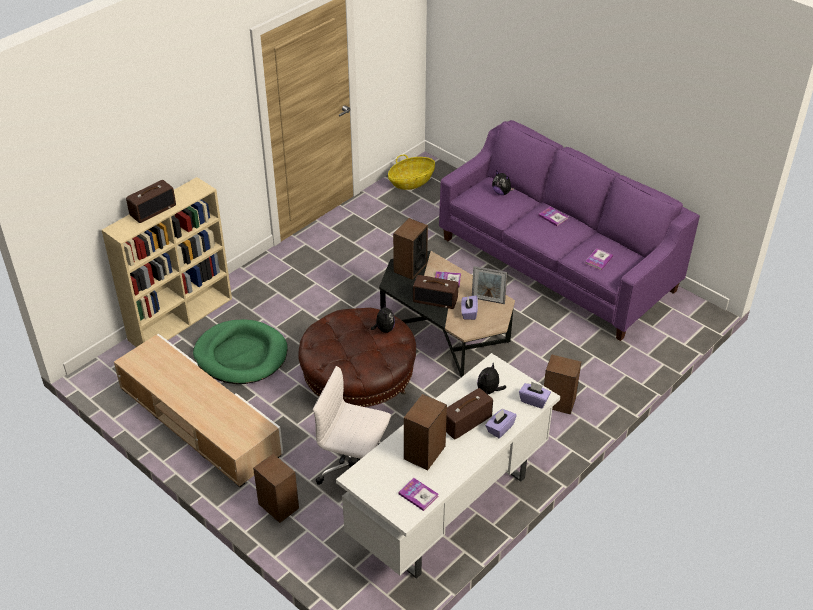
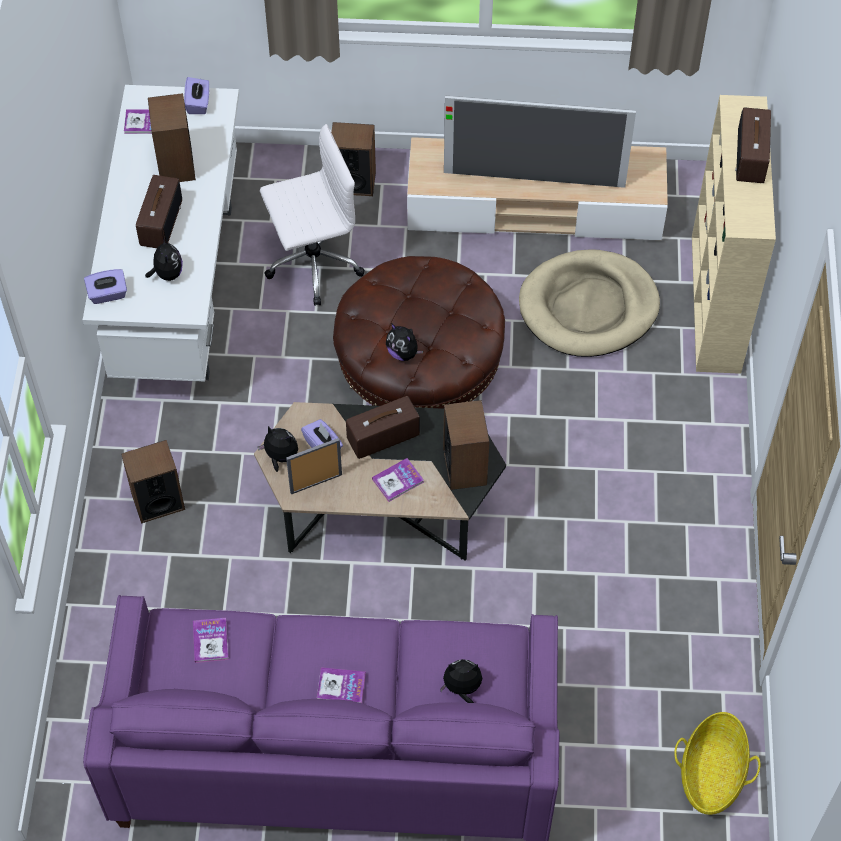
camera: 140 degrees right, 15 degrees up
(202, 390) = (534, 179): none -> television
(241, 355) = (588, 307): green dog bed -> beige dog bed
(495, 320) = (280, 457): none -> plush toy
(500, 428) = (119, 238): purple tissue box -> purple tissue box (198, 103)

